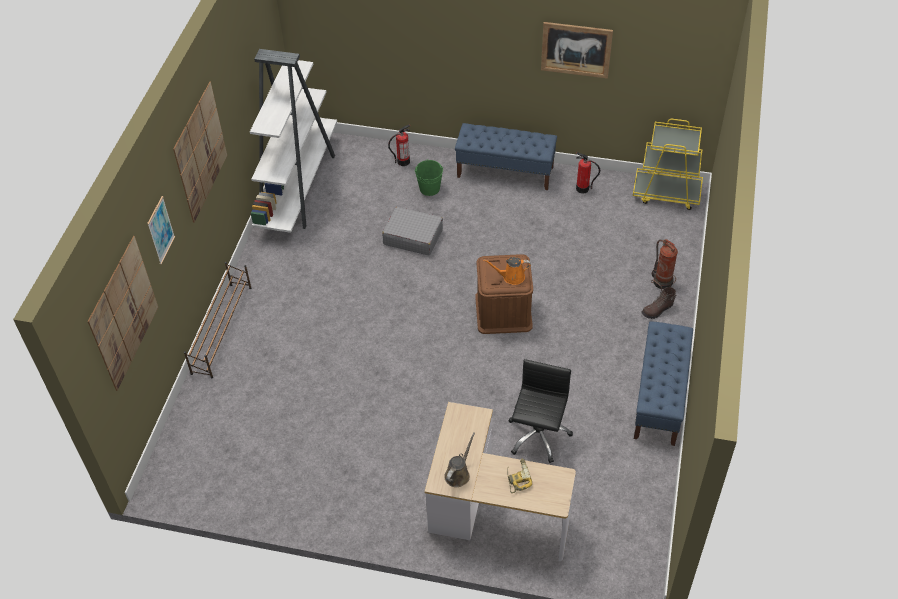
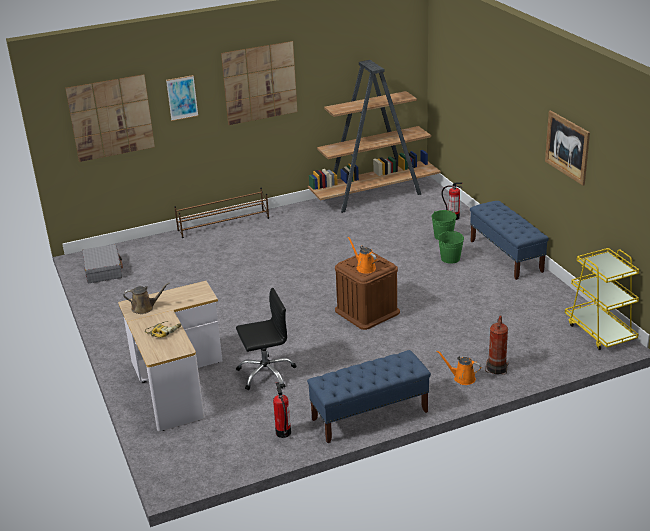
camera: 55 degrees right, 20 degrees down
(298, 186) = (375, 195): white bookcase -> brown bookcase
(413, 237) = (389, 249): grey suitcase -> grey suitcase (103, 270)
(472, 207) = (450, 258): none -> green bucket
(582, 189) = (541, 293): fire extinguisher -> fire extinguisher (283, 433)
(657, 310) = (462, 378): brown boot -> orange watering can

